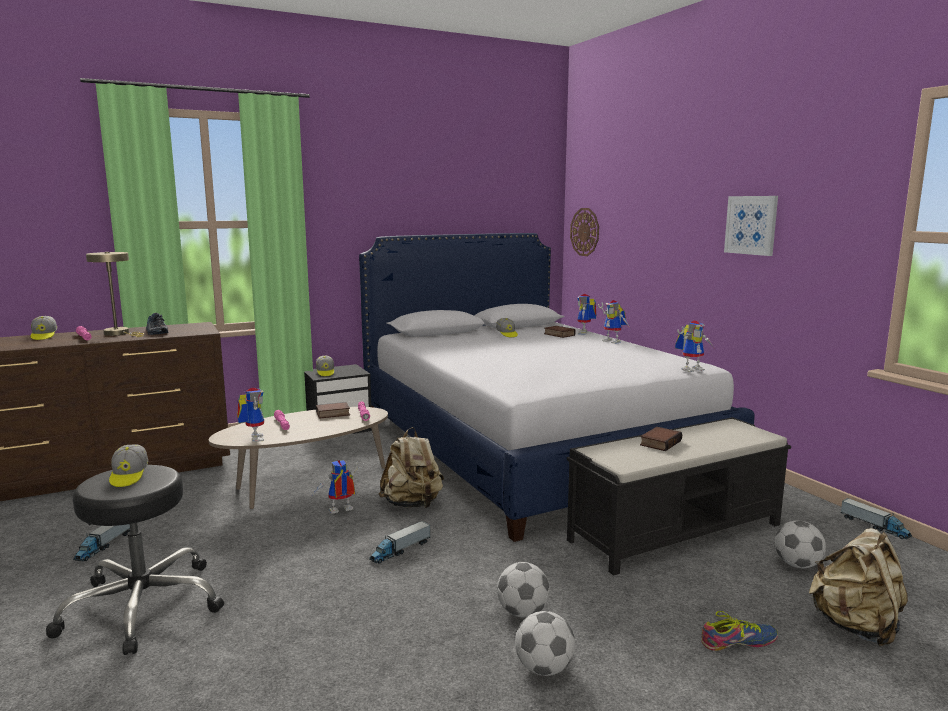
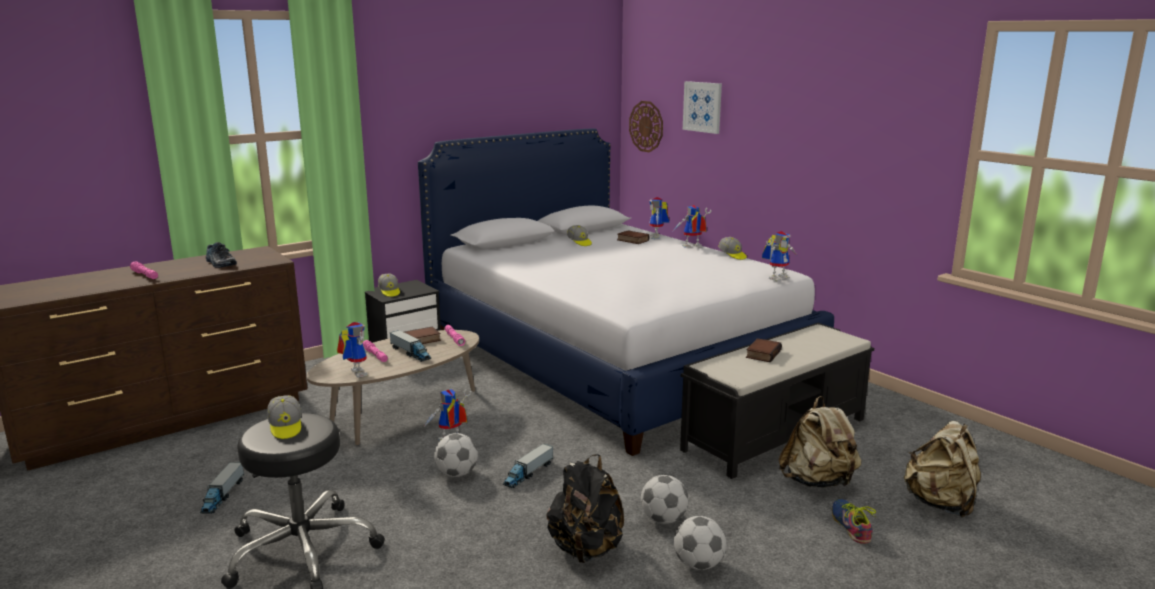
camera: 10 degrees left, 5 degrees up
(44, 336) = (95, 275): cap -> cap (732, 255)
(120, 333) = (180, 267): beige table lamp -> none
(412, 504) = (520, 427): beige backpack -> beige backpack (818, 482)
(425, 637) = (586, 549): none -> black backpack
(614, 341) = (691, 247): toy robot -> toy robot turned 120 degrees clockwise
(738, 642) = (850, 525): shoe -> shoe turned 75 degrees counterclockwise
(751, 225) = (827, 133): picture -> picture (702, 107)
(797, 565) = (885, 455): football -> football (457, 474)
(874, 526) = (942, 414): toy truck -> toy truck (410, 353)

